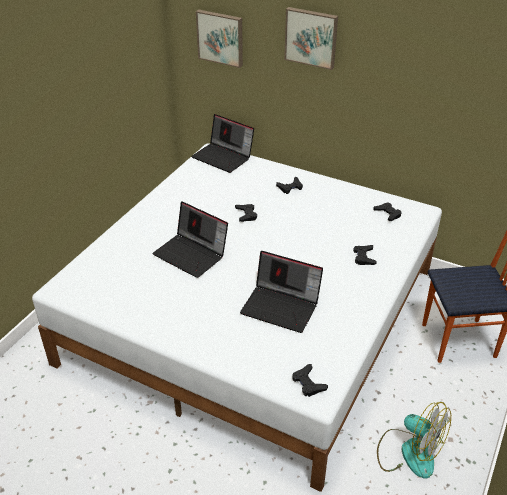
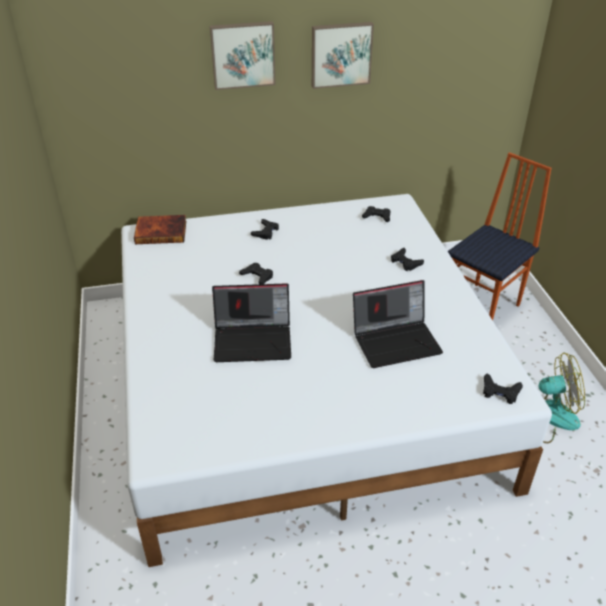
camera: 40 degrees left, 0 degrees up
(220, 37) = (120, 87): picture -> picture (341, 54)
(224, 157) = (161, 232): laptop -> book

